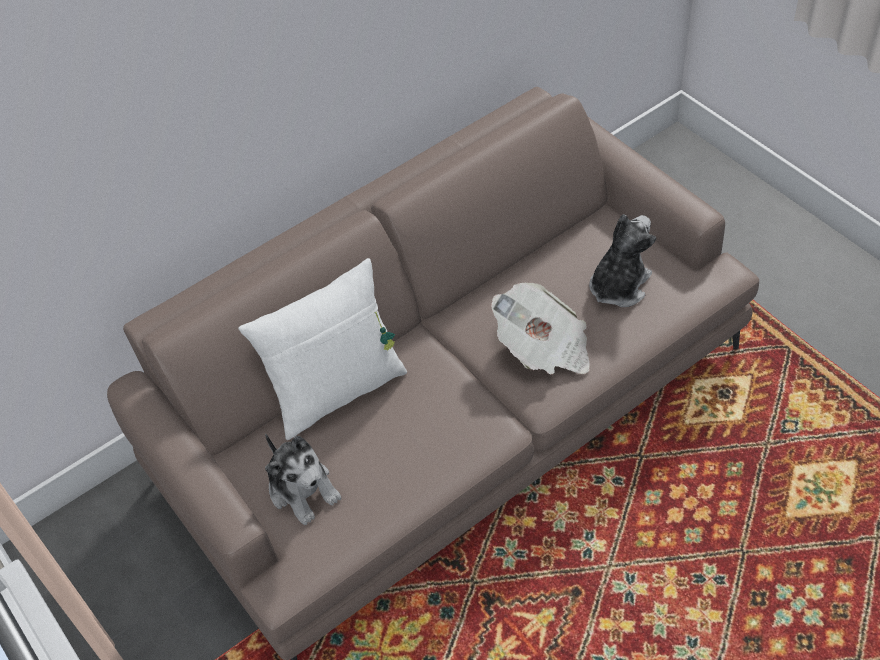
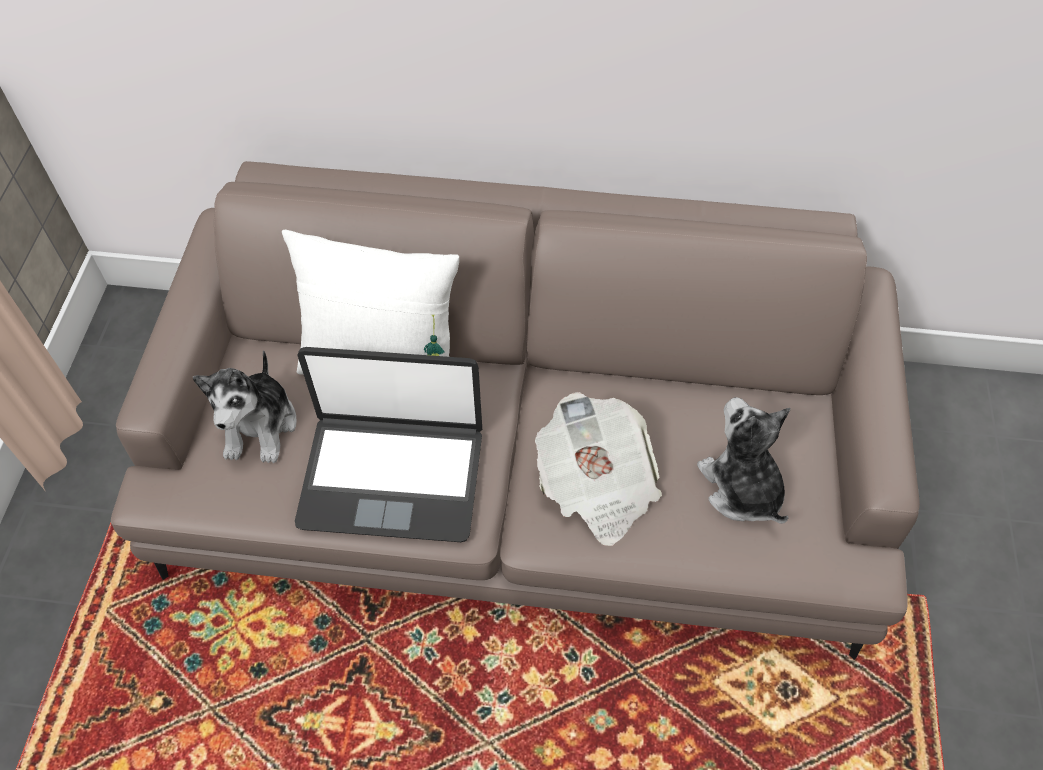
camera: 40 degrees right, 5 degrees up
(423, 443) = (392, 476): none -> laptop
(618, 286) = (741, 488): plush toy -> plush toy turned 105 degrees counterclockwise

